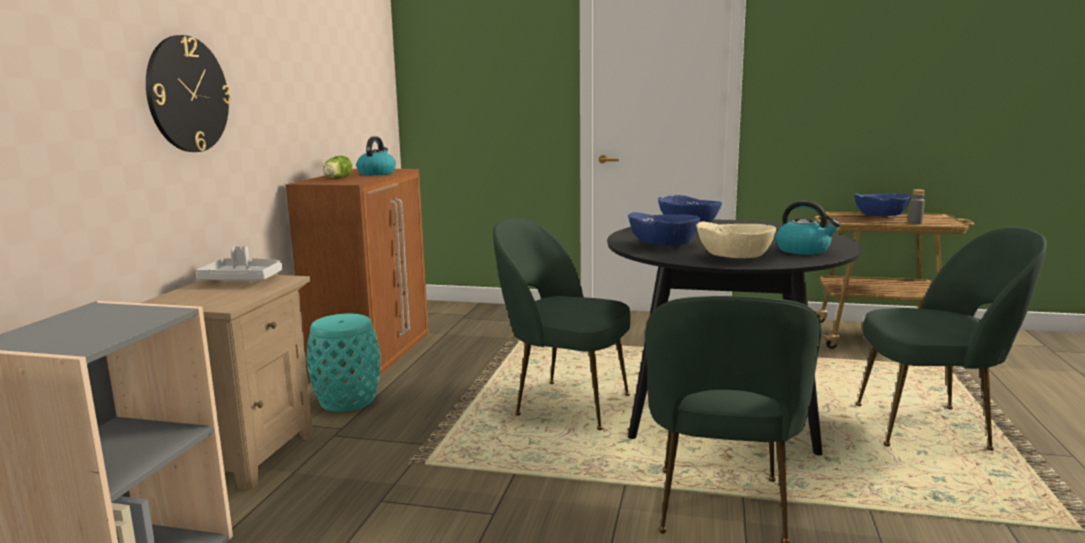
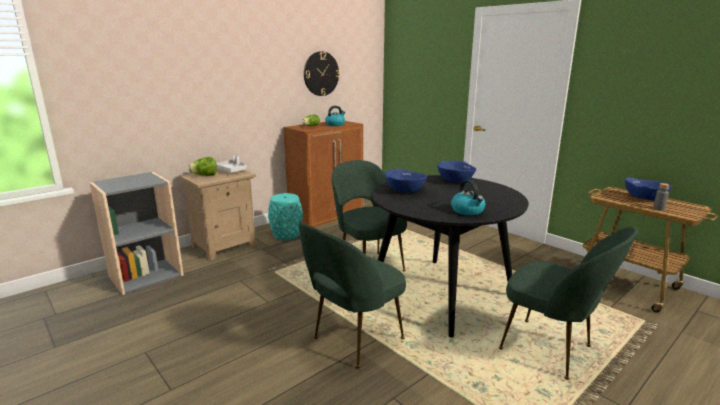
camera: 35 degrees right, 5 degrees up
(187, 94) = (222, 86): wall clock -> wall clock (321, 74)
(202, 296) = (205, 175): none -> lettuce
(734, 257) = (417, 206): beige bowl -> none

